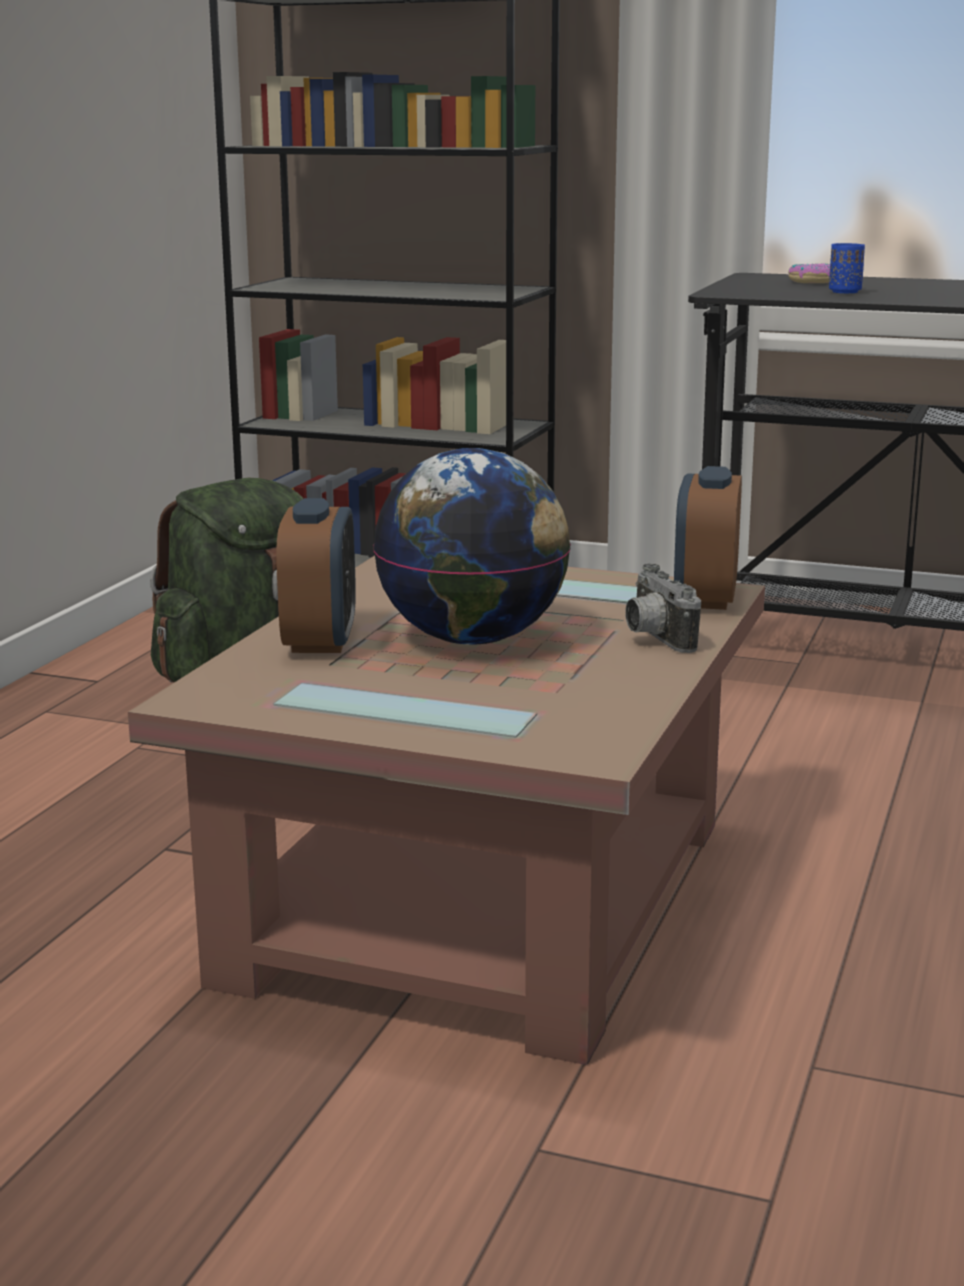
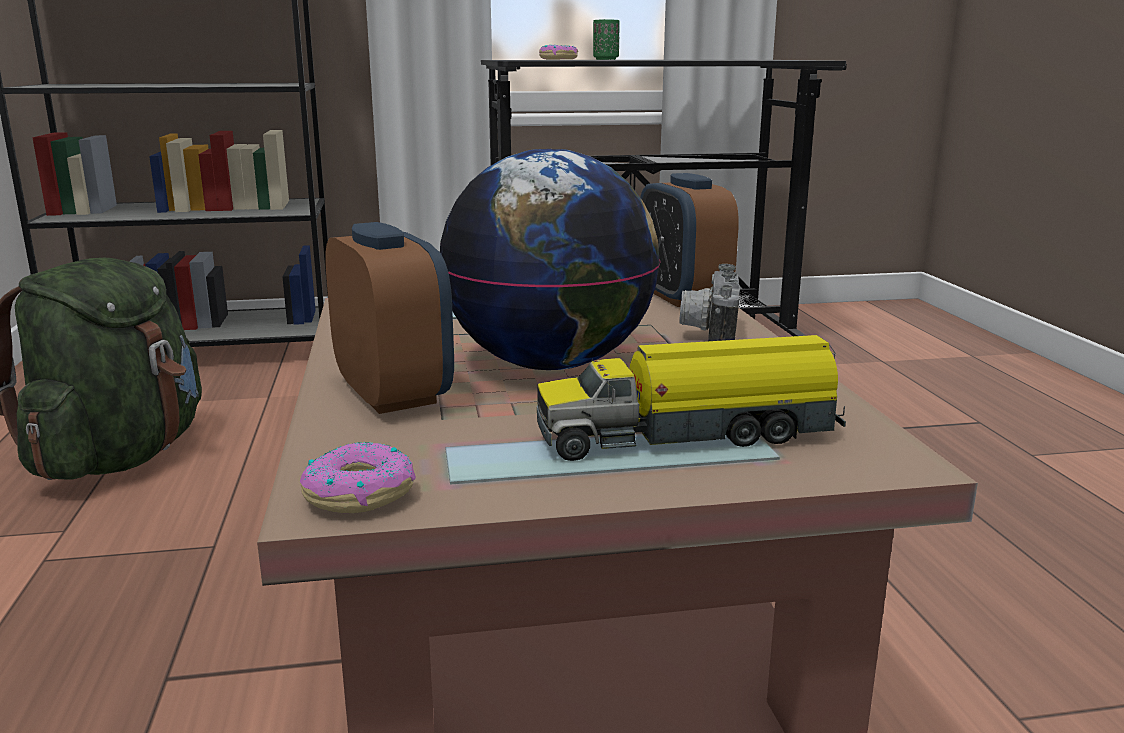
camera: 30 degrees left, 0 degrees up
(210, 698) = (359, 493): none -> donut
(479, 709) = (691, 434): none -> toy truck
(653, 638) = (707, 335): camera -> camera turned 60 degrees clockwise
(845, 292) = (605, 59): blue cup -> green cup

